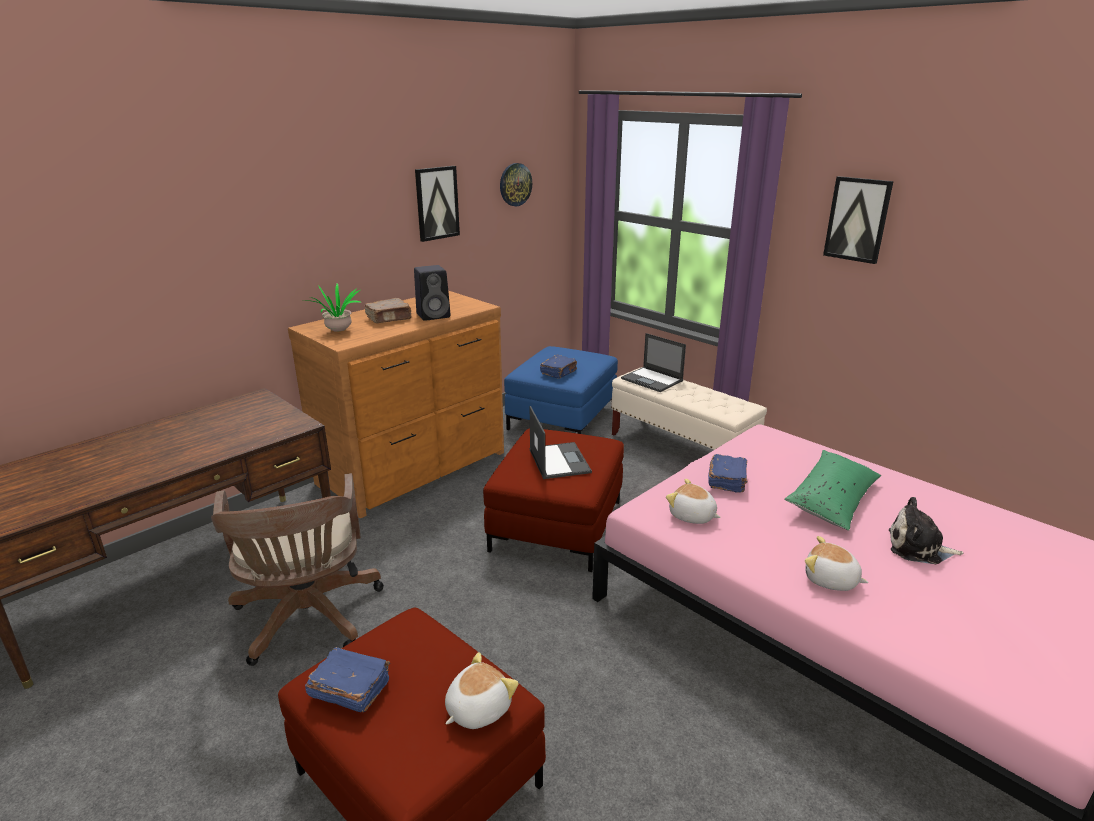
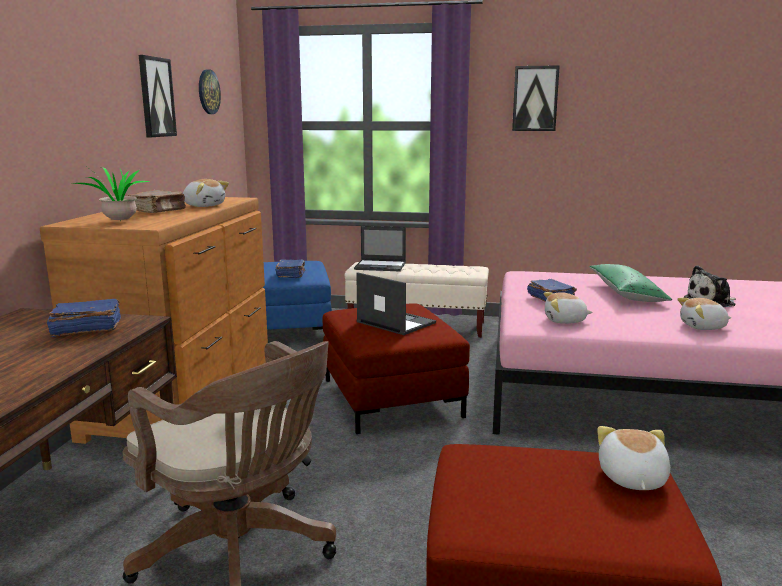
camera: 35 degrees left, 10 degrees down
(349, 689) = (508, 514): blue book -> blue book (86, 329)
(434, 315) = (204, 206): black speaker -> plush toy

